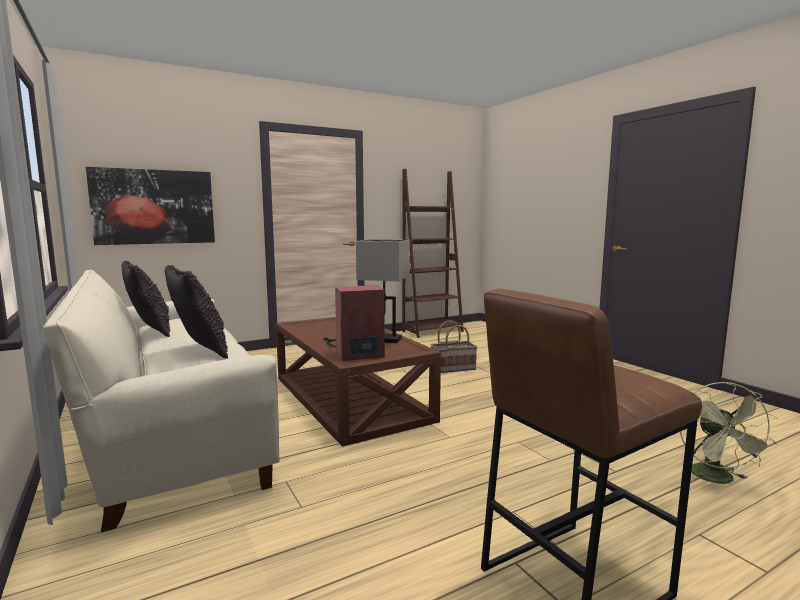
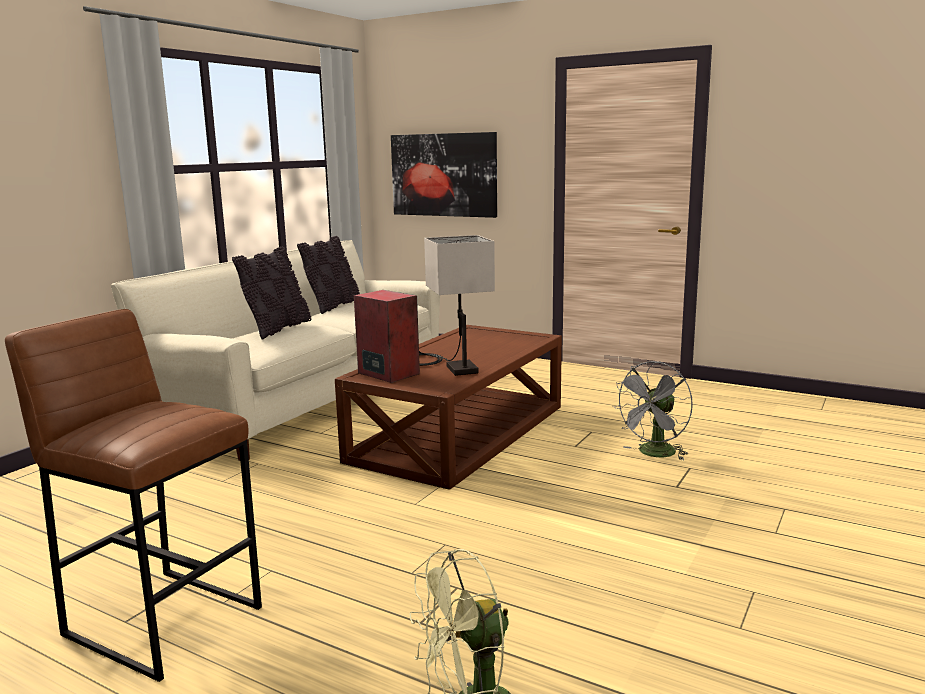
camera: 60 degrees right, 5 degrees up
(432, 331) = (806, 403): brown bookcase -> none
(453, 368) = (654, 454): basket -> grey fan

